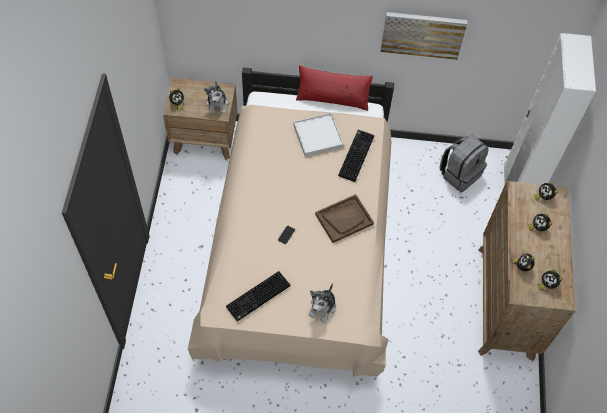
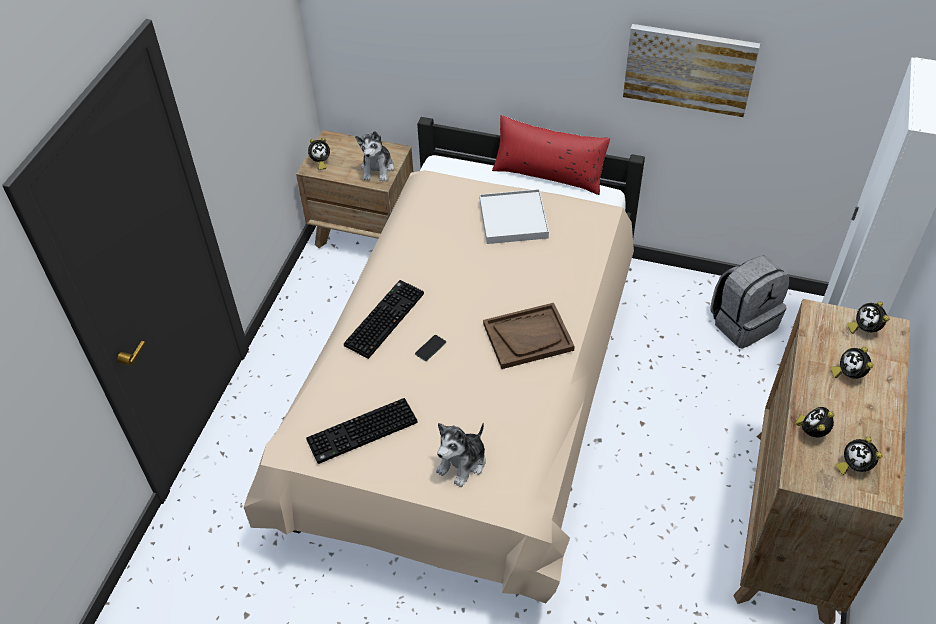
camera: 15 degrees right, 10 degrees down
(355, 155) = (566, 250): keyboard -> keyboard (384, 318)

